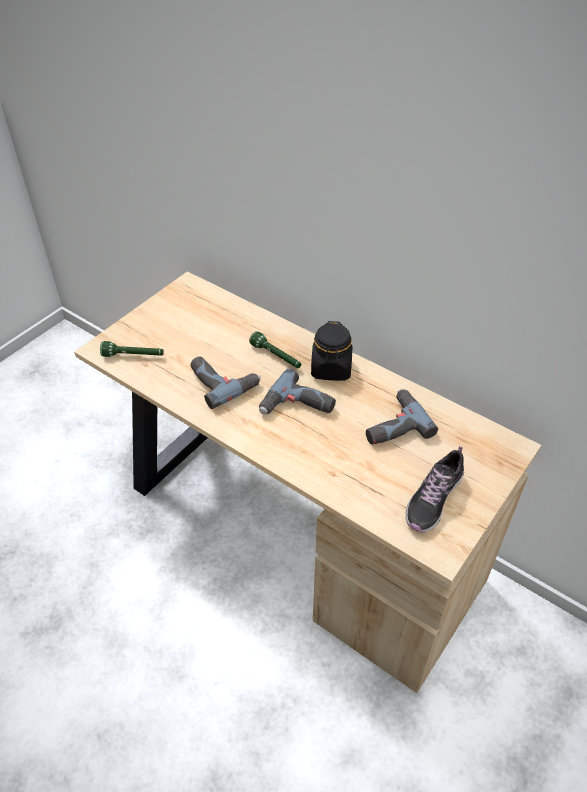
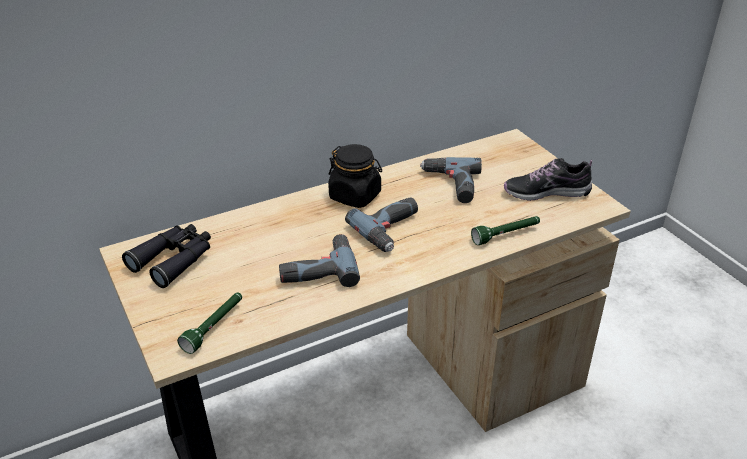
camera: 65 degrees left, 10 degrees down
(192, 308) = (174, 260): none -> black binoculars
(276, 357) = (310, 223): green flashlight -> green flashlight (506, 235)
(433, 499) = (546, 192): shoe -> shoe turned 120 degrees clockwise

